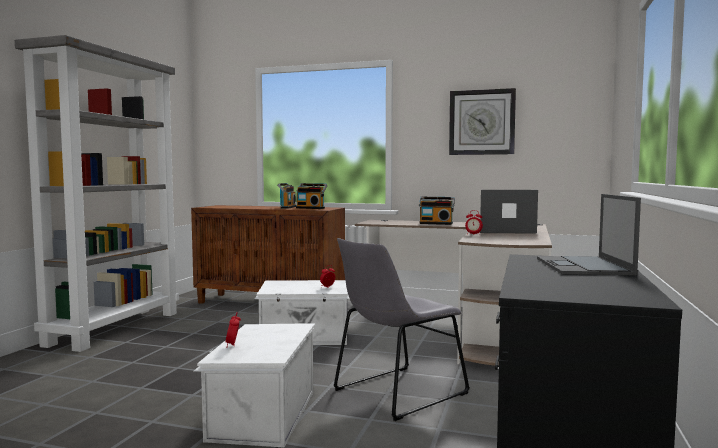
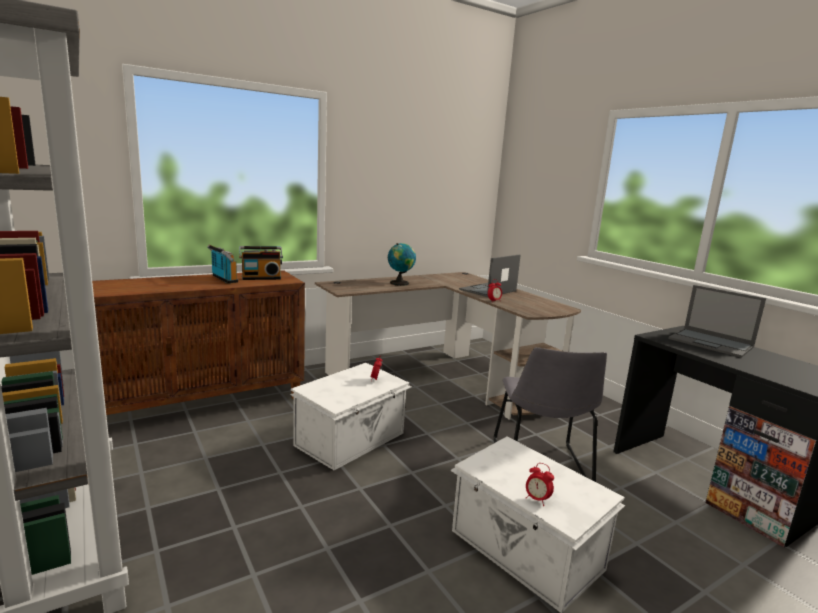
camera: 50 degrees left, 10 degrees up
(436, 223) = (400, 283): radio -> globe
(482, 122) = (410, 175): wall clock -> none

